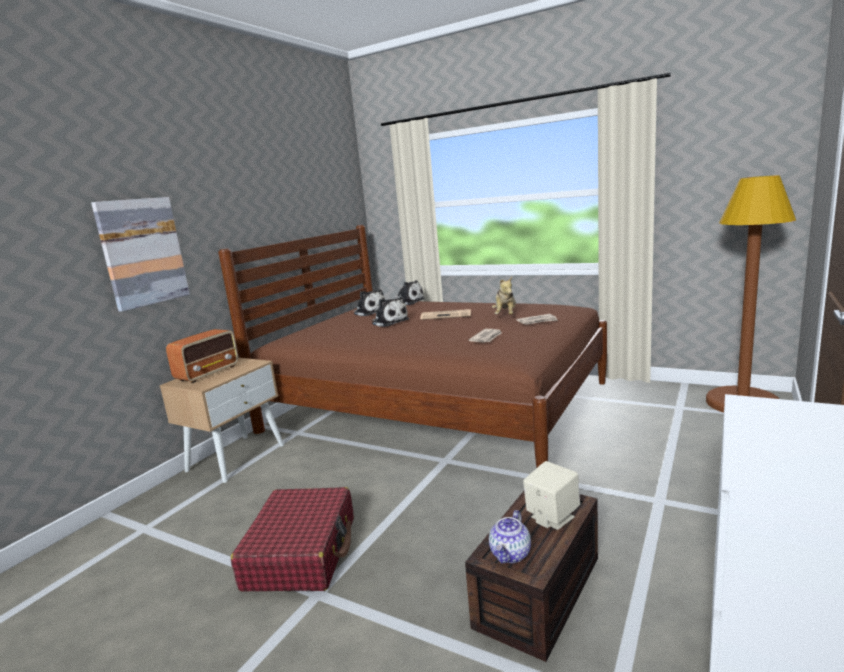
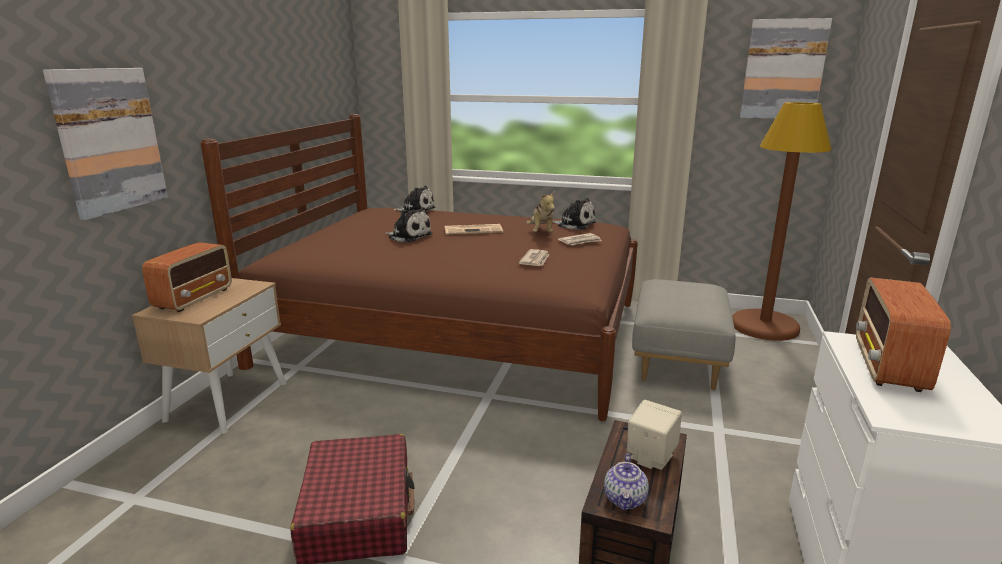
camera: 15 degrees left, 5 degrees up
(369, 312) = (375, 222): plush toy -> plush toy (574, 224)
(636, 434) = (676, 360): none -> grey ottoman
(743, 147) = (783, 70): none -> picture
(779, 427) = (888, 366): none -> radio

